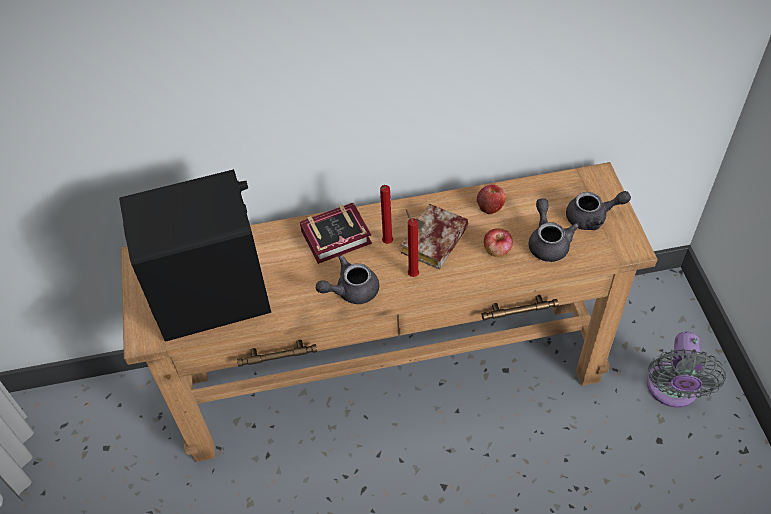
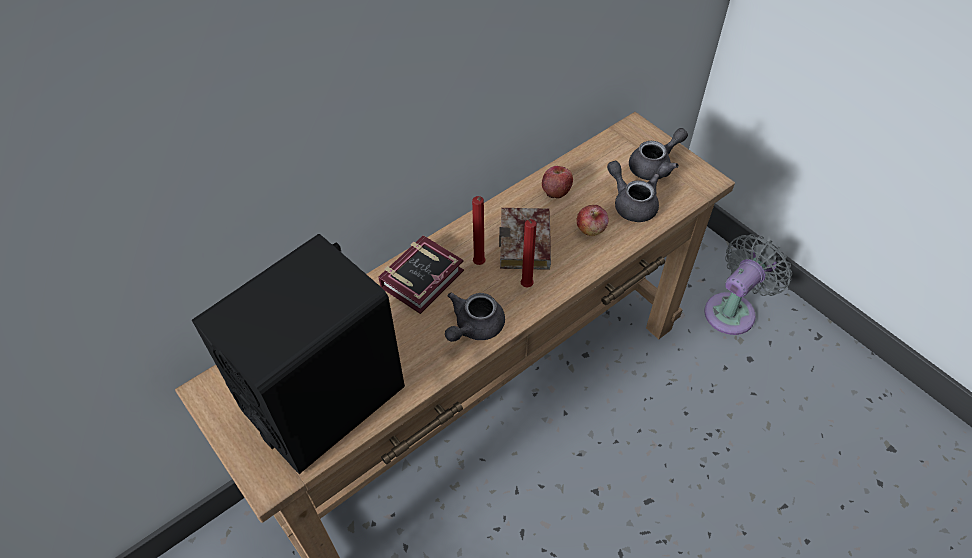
camera: 30 degrees left, 0 degrees up
(672, 390) = (733, 310): grey fan -> grey fan turned 120 degrees counterclockwise

